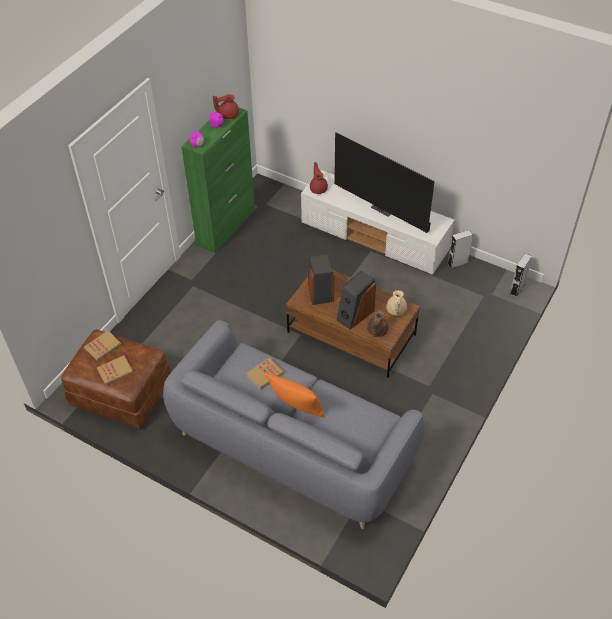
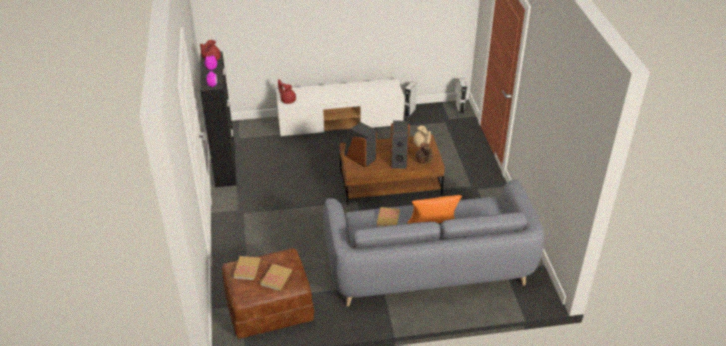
camera: 40 degrees left, 10 degrees down
(226, 226) = (225, 165): green cabinet -> black cabinet
(384, 208) = (346, 92): television -> none

